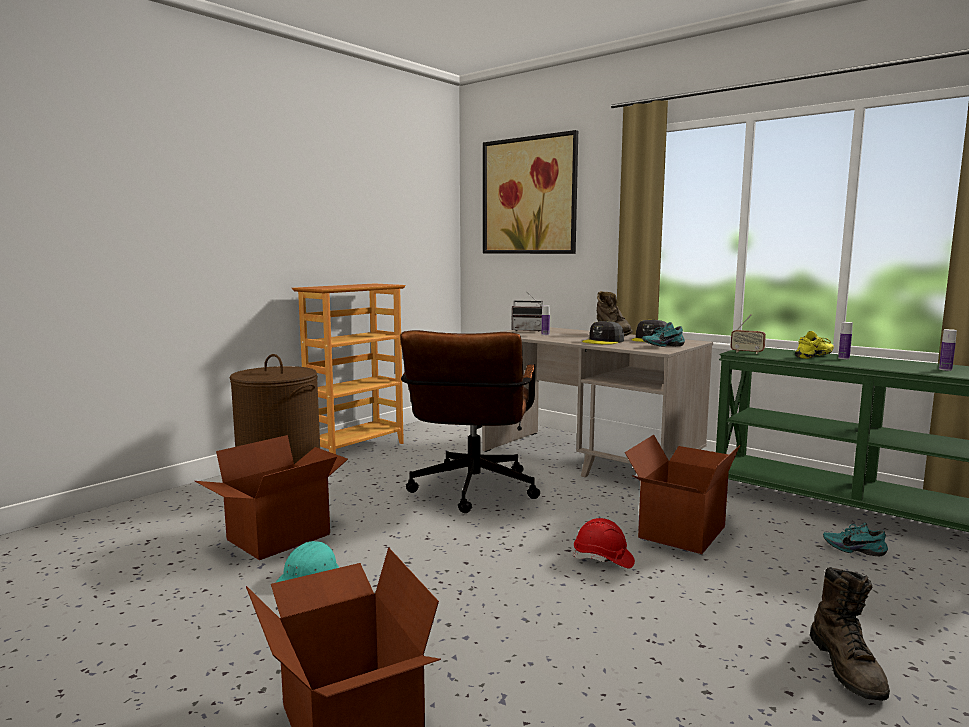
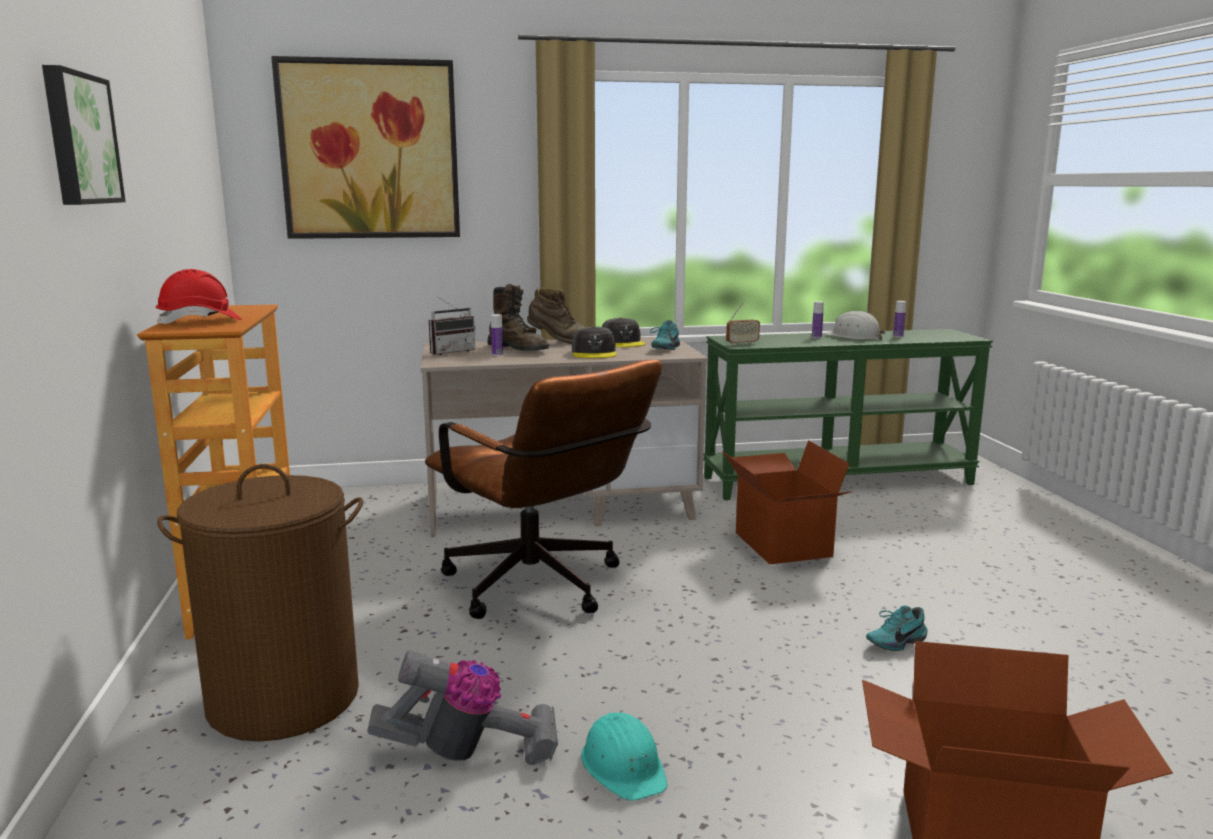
camera: 50 degrees left, 5 degrees up
(267, 190) = (78, 139): none -> picture
(279, 538) = (469, 752): cardboard box -> vacuum cleaner
(603, 559) = (793, 595): red hard hat -> red hard hat (200, 322)
(815, 356) = (796, 339): yellow shoe -> none
(848, 668) = (1047, 594): brown boot -> brown boot (518, 349)
(854, 549) = (888, 510): turquoise shoe -> turquoise shoe (894, 642)
(888, 363) = (853, 336): none -> white hard hat

